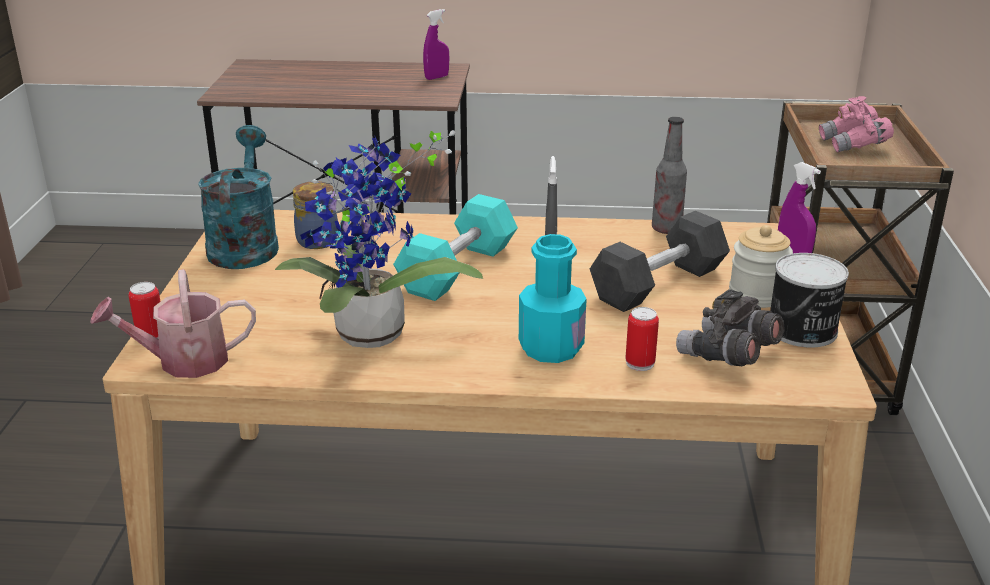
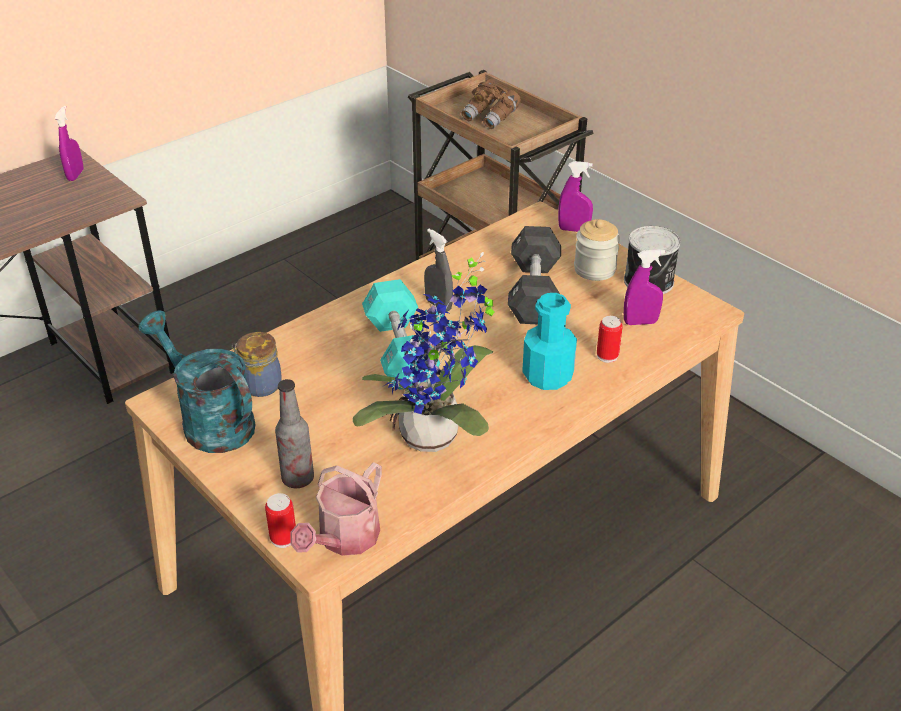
camera: 45 degrees left, 10 degrees up
(666, 229) = (476, 245): bottle -> bottle (298, 479)
(727, 356) = (640, 322): grey binoculars -> purple spray bottle
(853, 145) = (491, 117): pink binoculars -> brown binoculars

